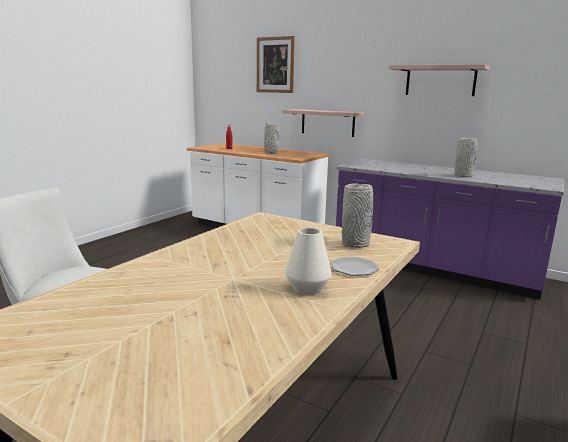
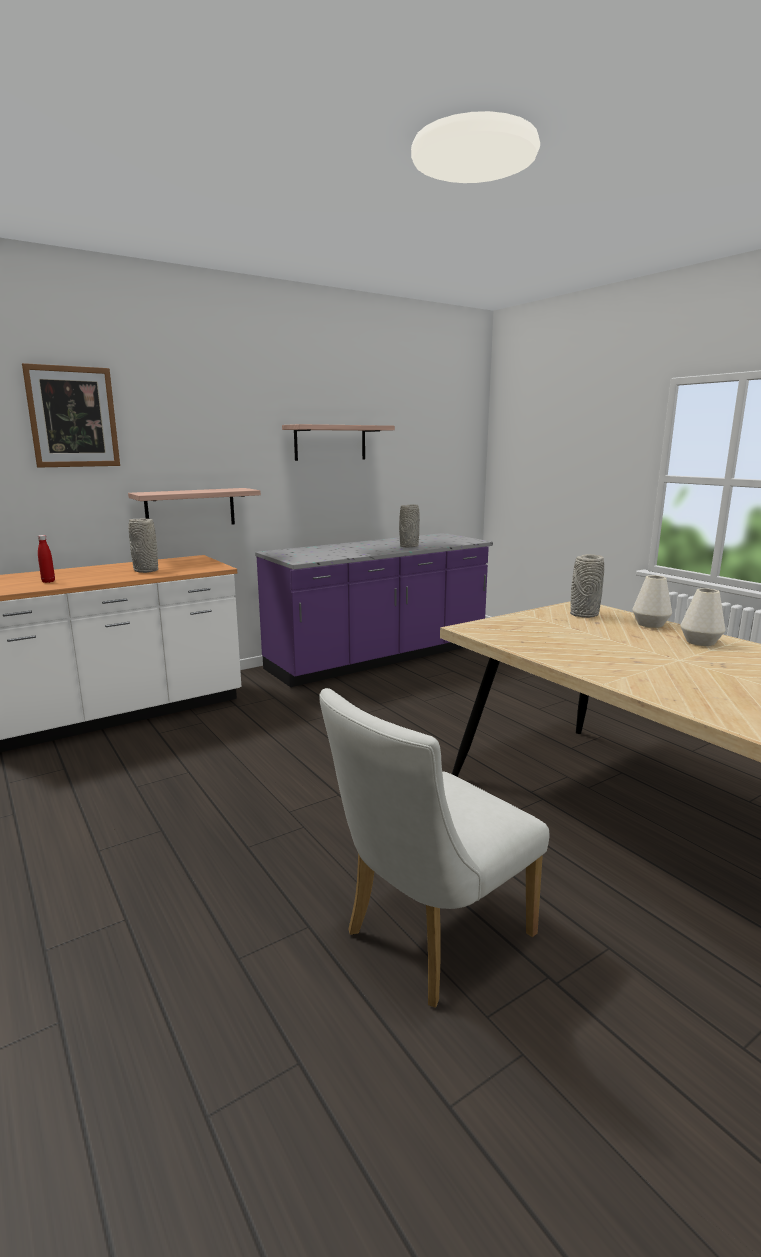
camera: 65 degrees left, 0 degrees up
(354, 268) = (650, 624): plate -> white vase

